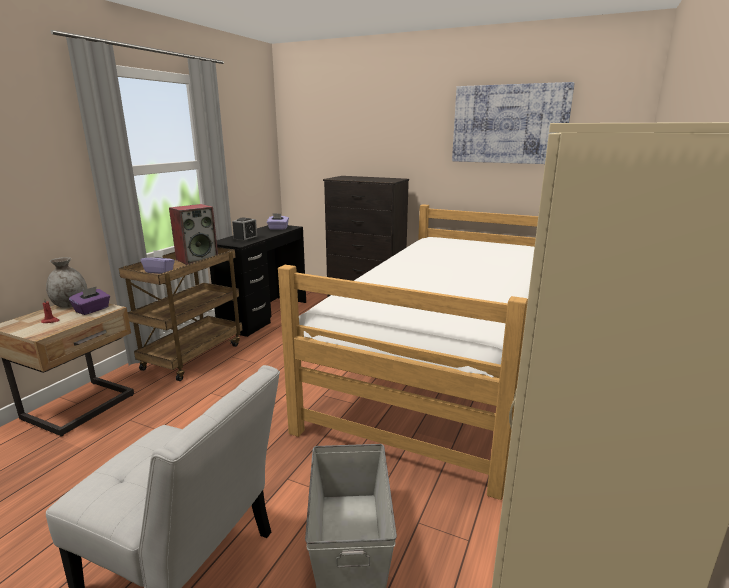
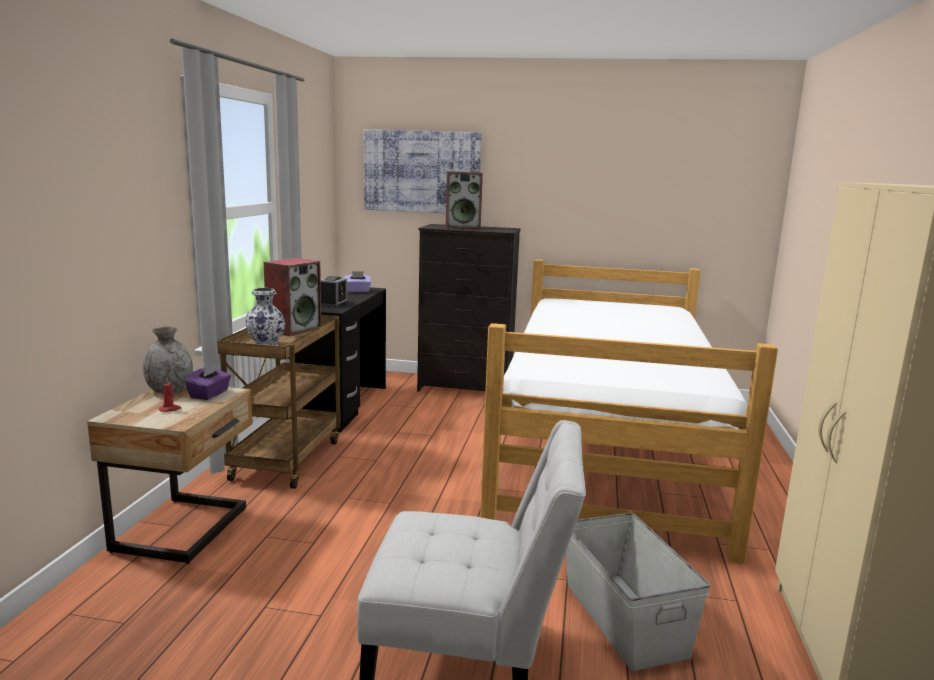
camera: 15 degrees left, 5 degrees down
(159, 271) = (265, 344): purple tissue box -> vase
(360, 178) = (463, 227): none -> speaker
(509, 124) = (639, 168): picture -> picture (422, 172)

